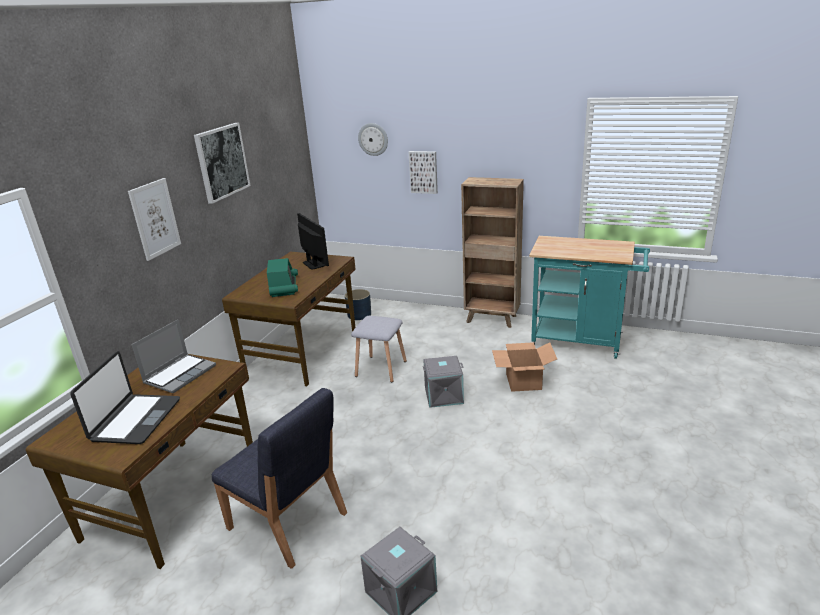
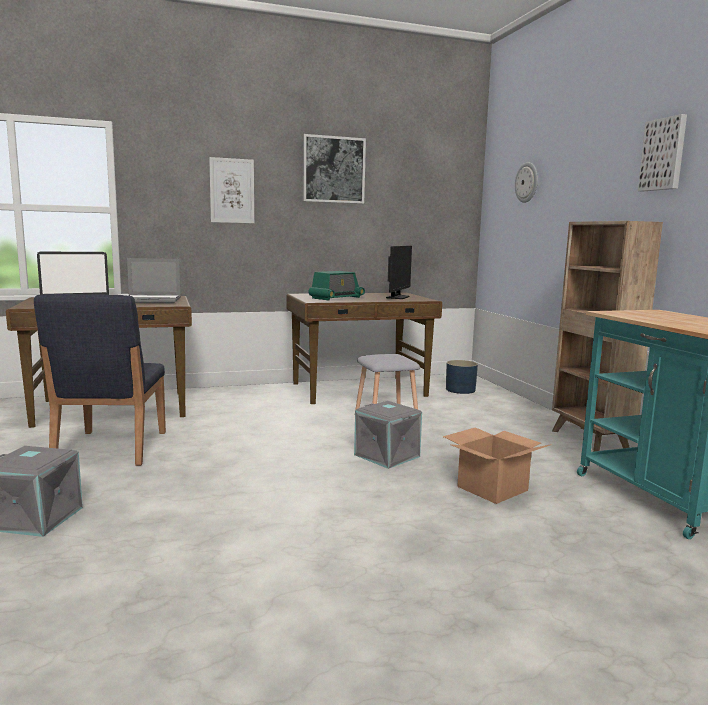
camera: 50 degrees right, 15 degrees down
(423, 172) = (563, 220): picture -> picture (664, 154)

